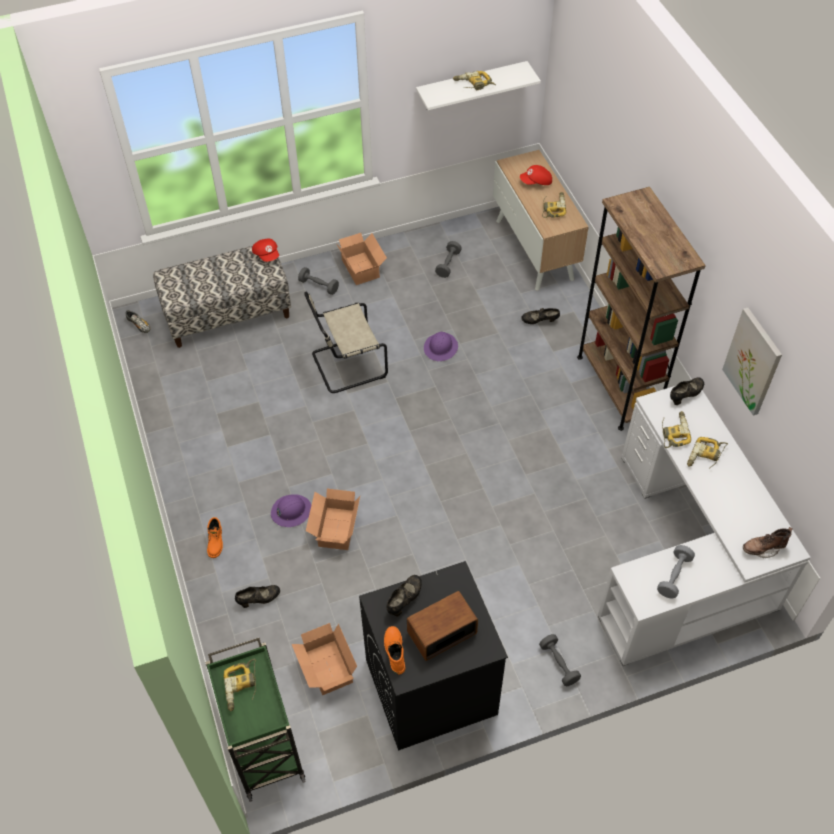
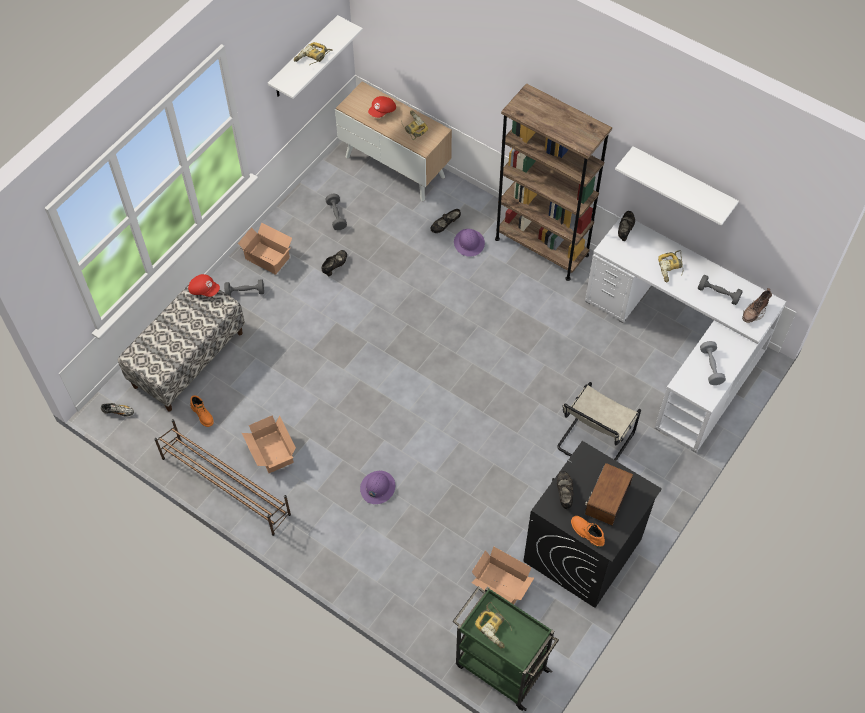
camera: 35 degrees left, 5 degrees up
(169, 432) = (225, 485): none -> brown shoe rack
(216, 542) = (339, 547): orange boot -> orange boot (203, 414)
(259, 599) = (409, 568): black shoe -> black shoe (335, 266)
(335, 529) = (422, 481): cardboard box -> cardboard box (272, 453)
(346, 365) = (323, 347): beige chair -> beige chair (593, 442)
(441, 347) = (386, 290): purple hard hat -> purple hard hat (469, 243)
(559, 664) = (654, 478): grey dumbbell -> grey dumbbell (718, 294)
(673, 432) = (638, 262): power drill -> none
(753, 361) = (682, 182): picture -> white shelf

